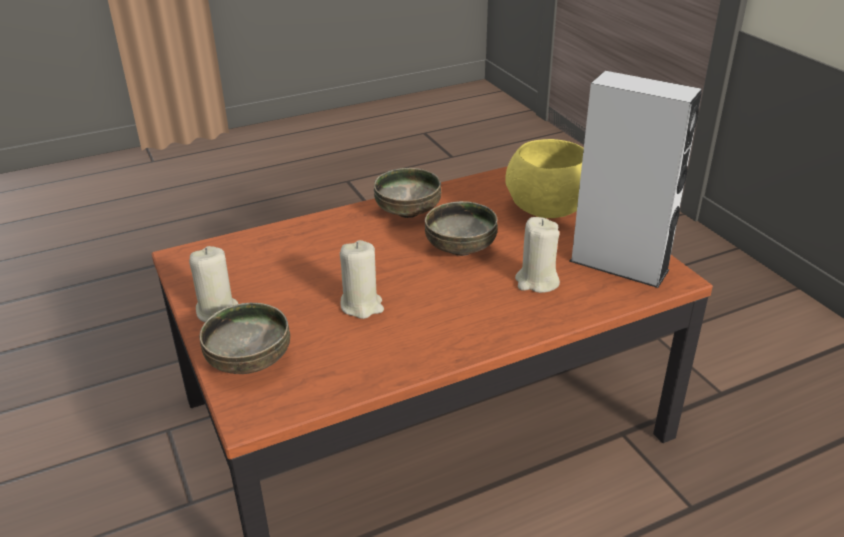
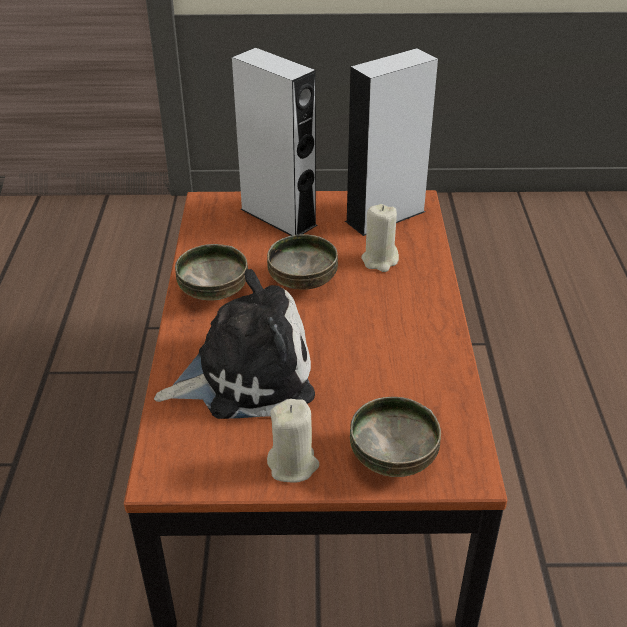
camera: 65 degrees left, 5 degrees up
(312, 258) = (245, 375): none -> plush toy
(362, 305) = (349, 364): beige candle -> none
(549, 209) = (278, 217): yellow bowl -> grey speaker

